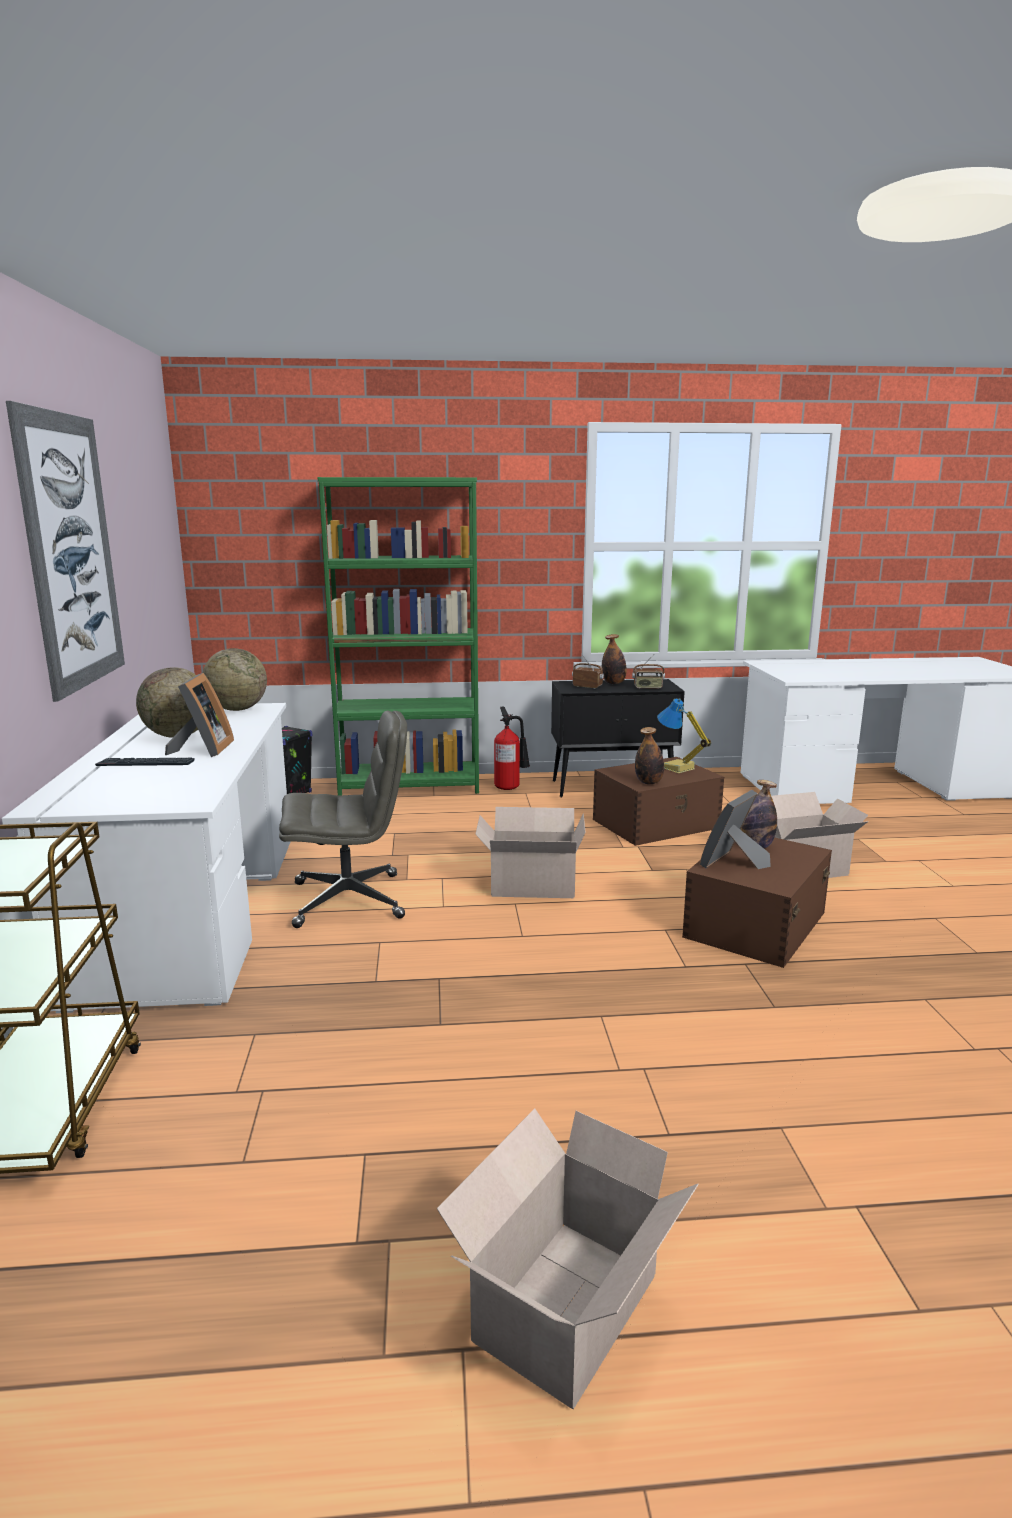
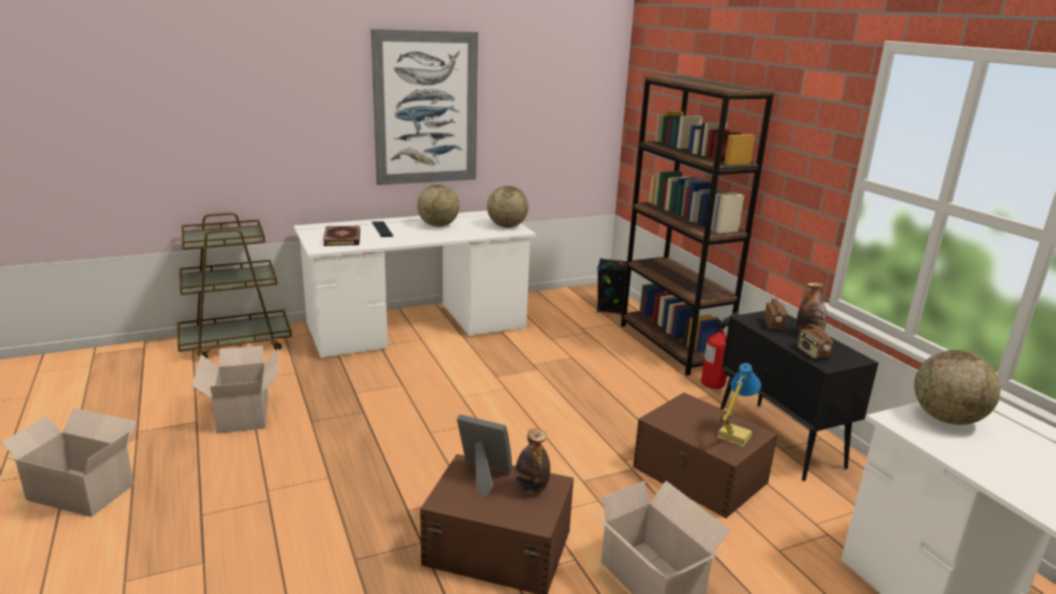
camera: 70 degrees right, 5 degrees up
(154, 787) = (343, 238): none -> book
(203, 750) = (413, 235): picture frame -> none
(350, 900) = (454, 364): grey office chair -> none
(410, 786) = (672, 345): green bookcase -> brown bookcase
(530, 885) = (515, 425): cardboard box -> cardboard box (244, 412)
(648, 782) = (670, 422): bottle -> none
(789, 671) = (946, 419): none -> globe

